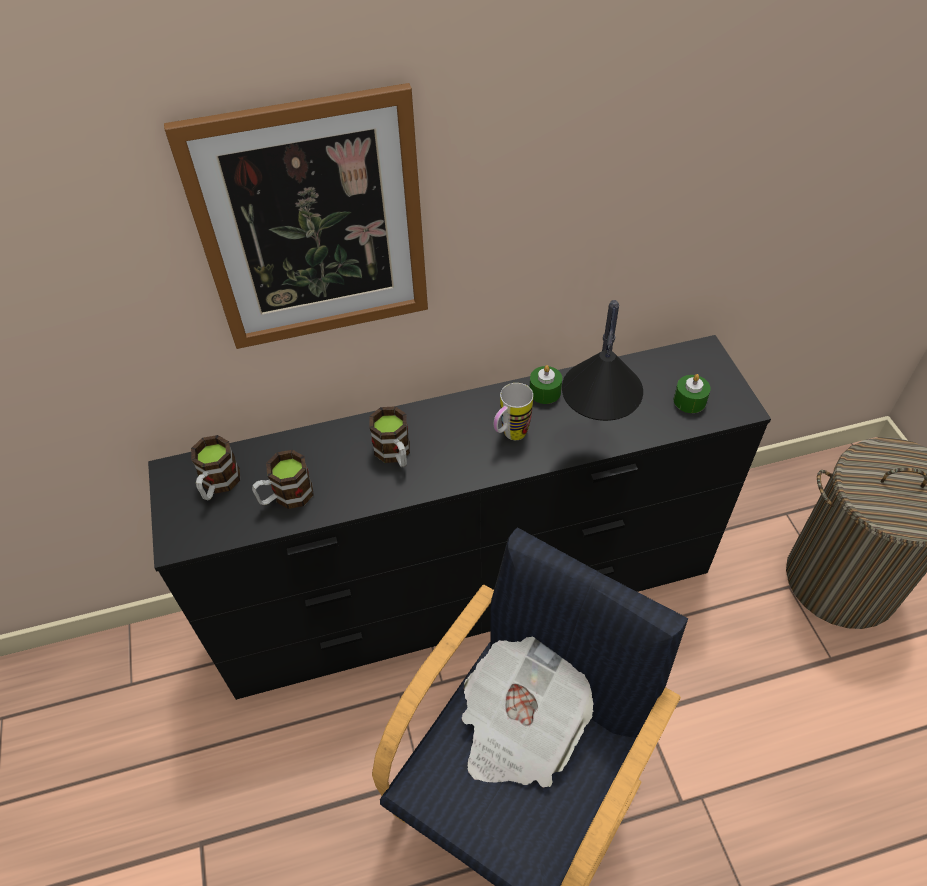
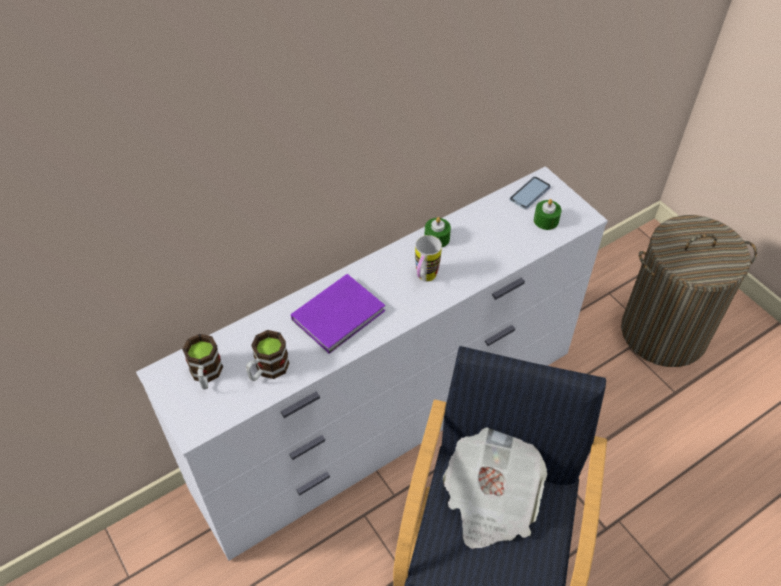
camera: 20 degrees left, 0 degrees up
(313, 226) = (264, 146): picture -> none
(395, 454) = (341, 315): mug -> purple book
(469, 593) = (390, 420): black dresser -> white dresser
(596, 427) = (486, 256): table lamp -> none
(681, 364) = (529, 194): none -> phone

